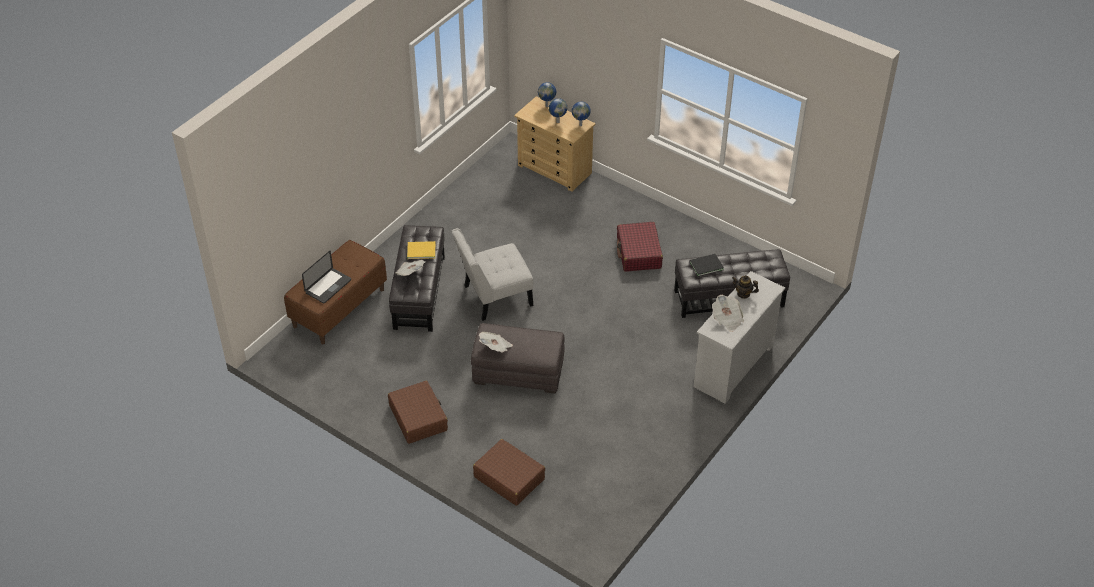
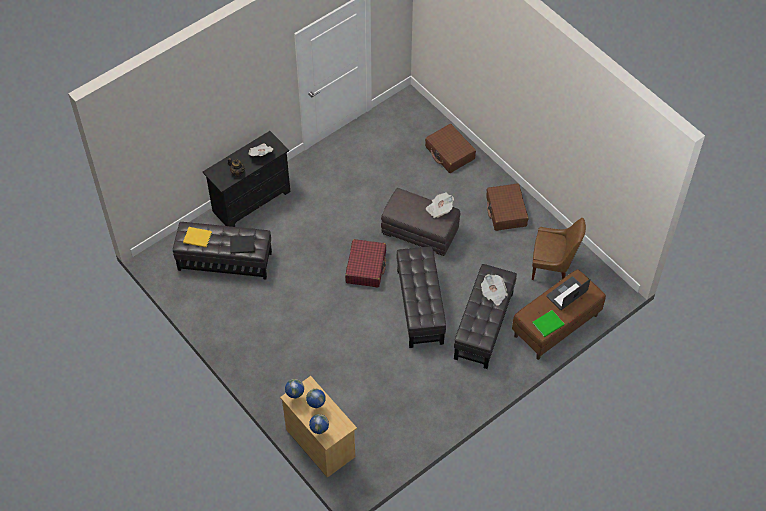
camera: 165 degrees left, 10 degrees up
(344, 255) = (549, 324): none -> green book
(350, 366) = (553, 267): none -> brown chair
(420, 250) = (480, 315): yellow book -> yellow book (198, 238)
(494, 297) = (420, 306): white chair -> black ottoman
(638, 253) = (280, 323): red suitcase -> red suitcase (366, 267)
(733, 366) = (252, 201): white dresser -> black dresser

